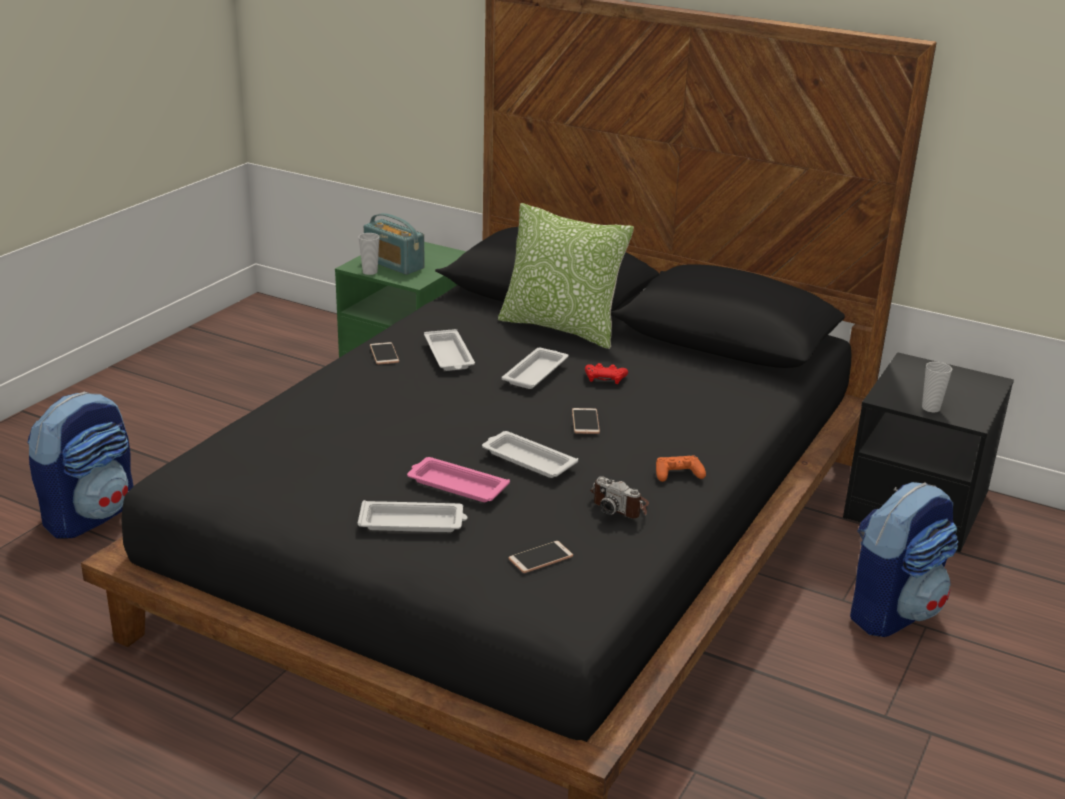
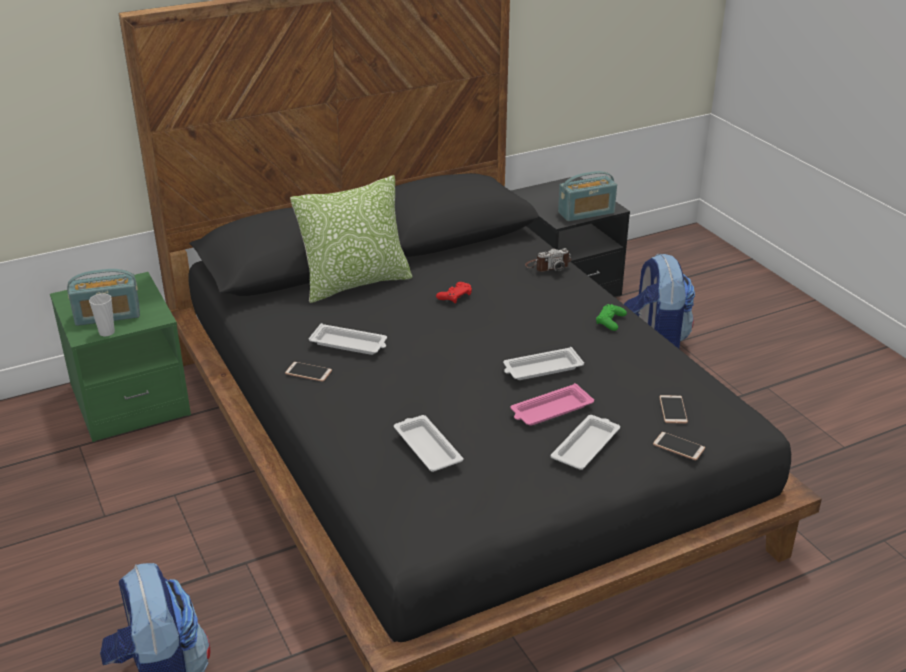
camera: 55 degrees left, 5 degrees up
(536, 373) = (420, 318): white tray -> white tray (426, 447)
(585, 422) = (513, 327): phone -> phone (678, 447)
(620, 505) = (633, 356): camera -> camera (548, 266)
(678, 474) = (610, 321): orange game controller -> green game controller
(930, 408) = (586, 213): cup -> radio

